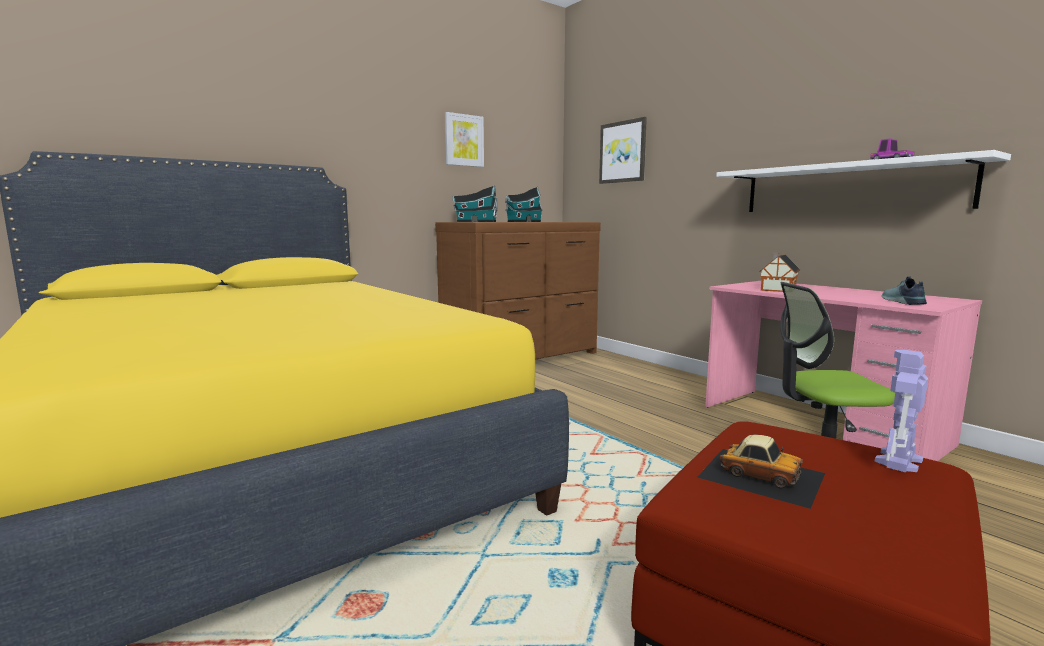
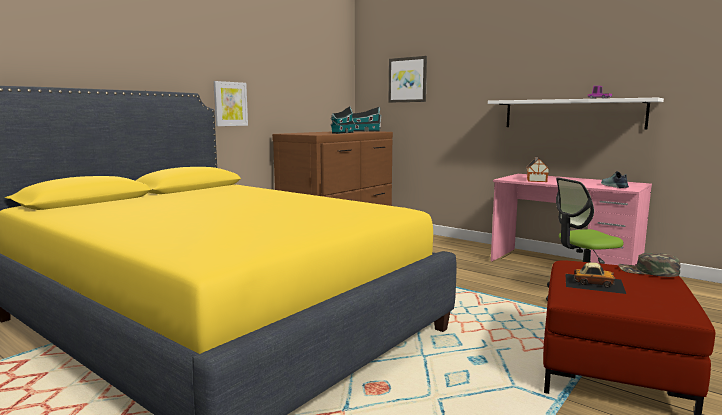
camera: 15 degrees left, 0 degrees up
(464, 140) = (290, 68): picture -> picture (230, 104)
(474, 221) = (305, 133): toy house -> toy house (365, 131)
(898, 461) = (648, 271): toy robot -> green cap

